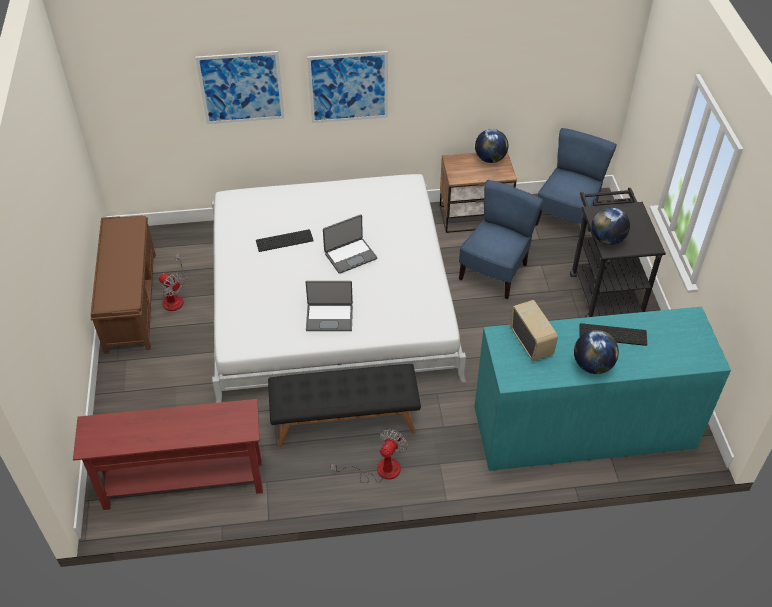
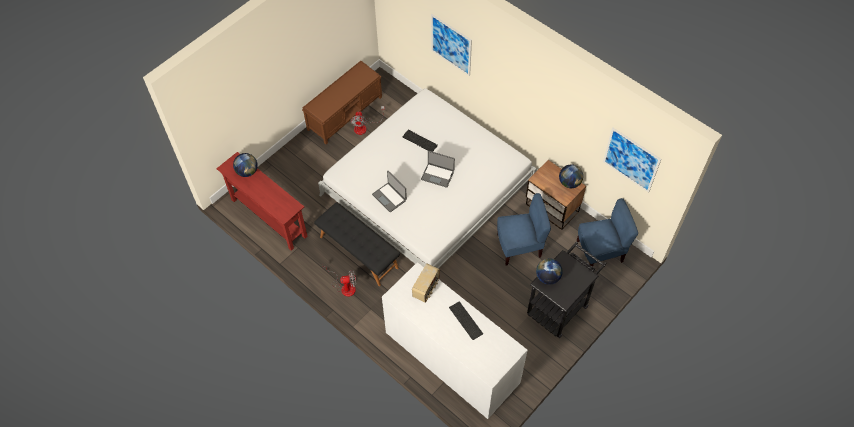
camera: 50 degrees right, 10 degrees up
(348, 87) = (505, 84): picture -> picture (631, 160)
(583, 427) = (452, 357): turquoise dresser -> white dresser
(592, 365) = (435, 324): globe -> globe (247, 172)

